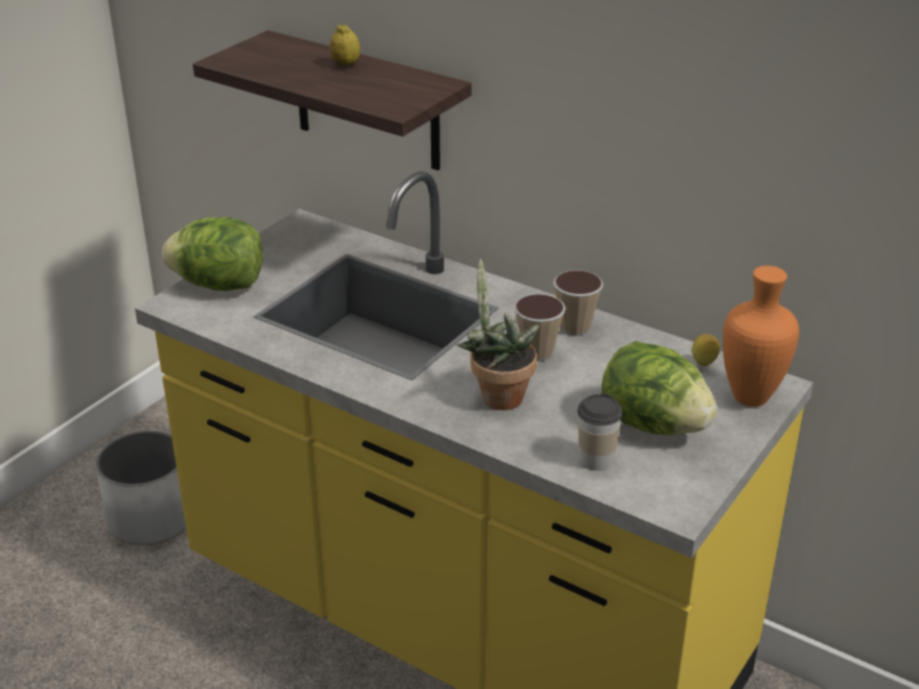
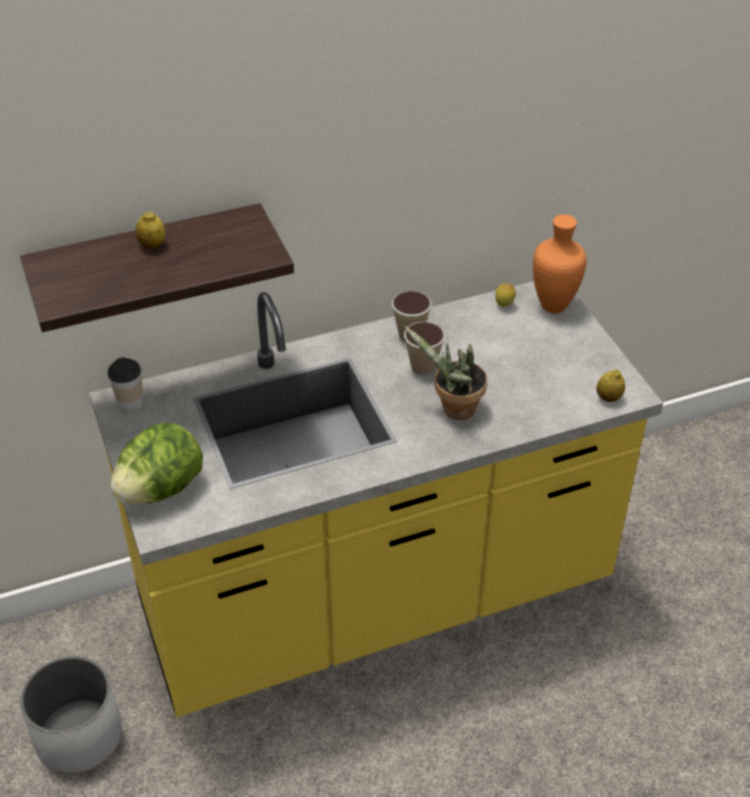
camera: 55 degrees left, 10 degrees up
(596, 460) = (559, 401): cup -> cup (130, 404)
(647, 494) = (608, 398): none -> lemon
(653, 424) = (545, 359): lettuce -> none

